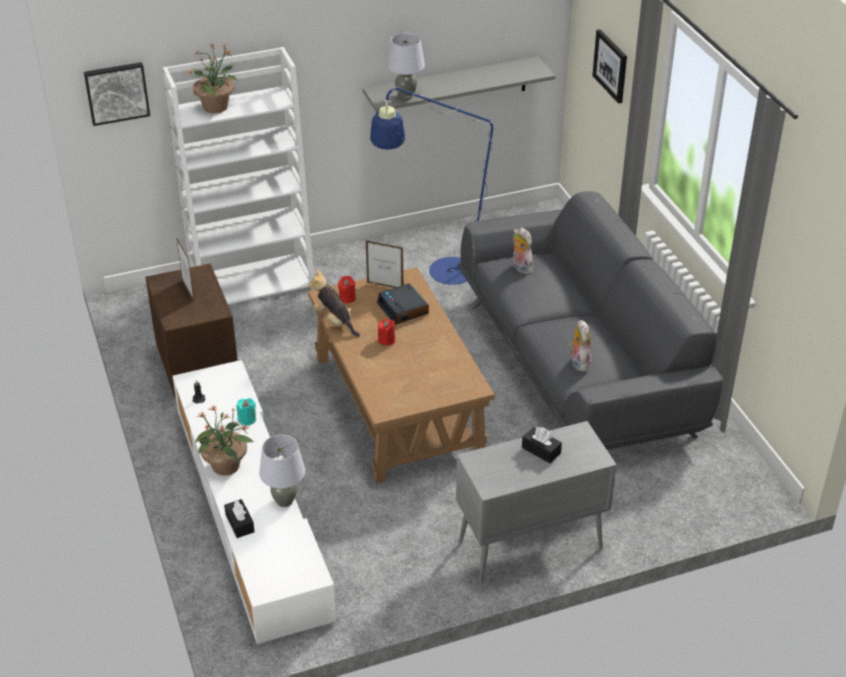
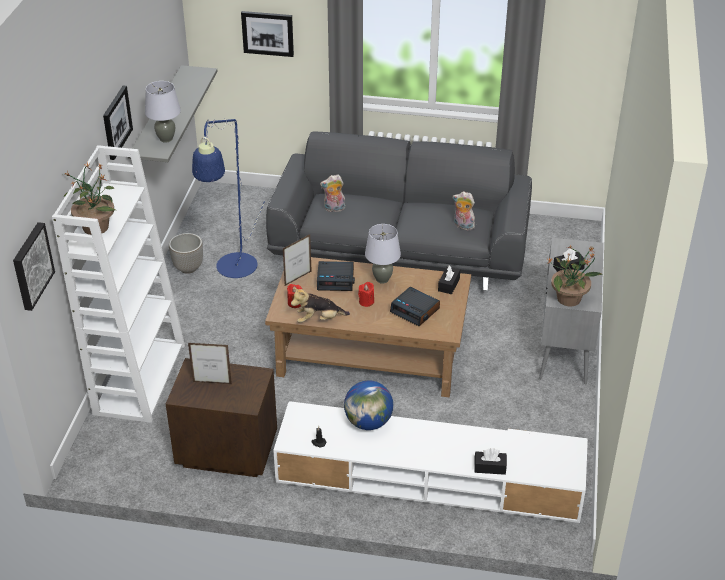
camera: 60 degrees left, 0 degrees up
(226, 466) = (417, 453): potted plant -> potted plant (569, 299)
(247, 419) = (368, 422): turquoise candle -> globe
(284, 501) = (481, 433): grey table lamp -> grey table lamp (382, 279)
(346, 46) = (116, 122): none -> picture
(400, 376) = (415, 310): none -> alarm clock
(421, 245) = (188, 268): none -> planter
(462, 384) = (448, 284): none -> black tissue box

